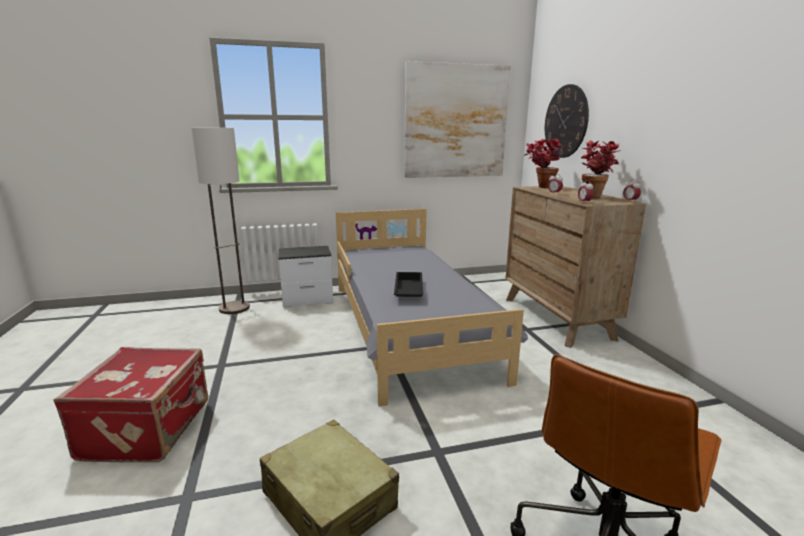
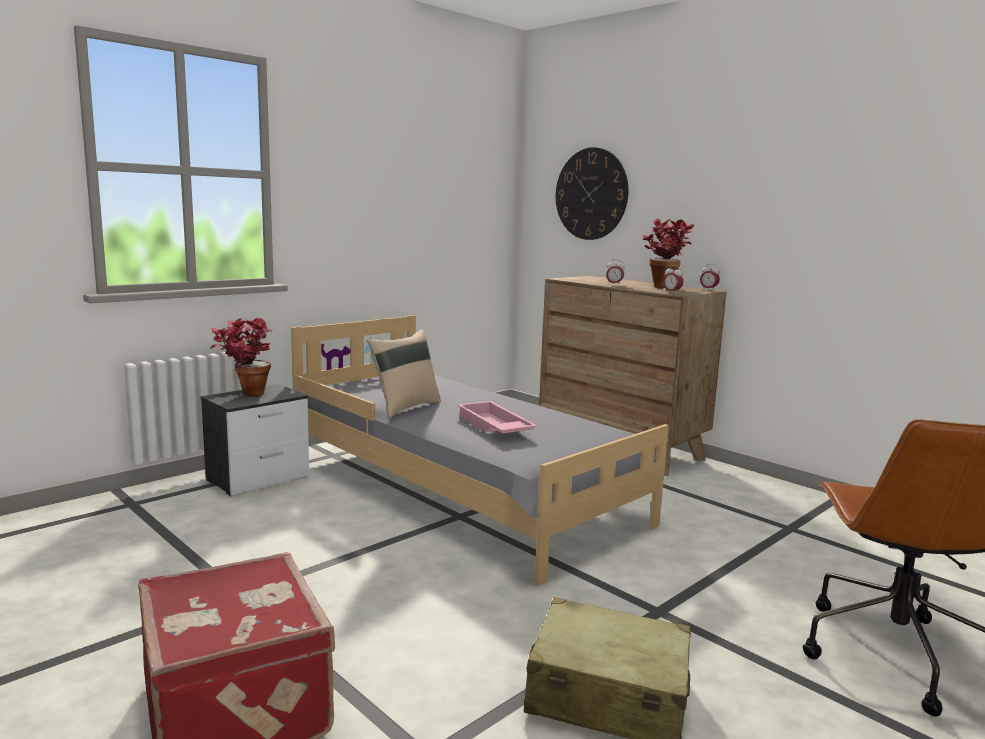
camera: 30 degrees left, 5 degrees down
(234, 308) = (139, 513): floor lamp -> none
(375, 269) = (405, 407): none -> beige pillow
(407, 290) = (493, 427): black tray -> pink tray
(456, 122) = (440, 189): picture -> none
(540, 187) = (577, 278): potted plant -> potted plant (245, 394)

